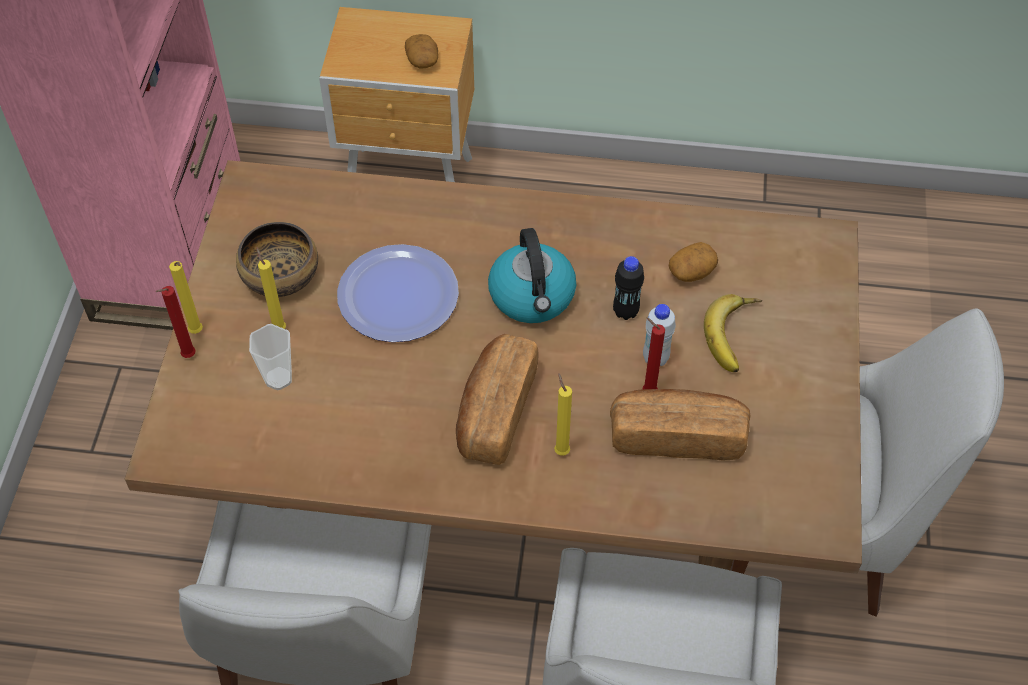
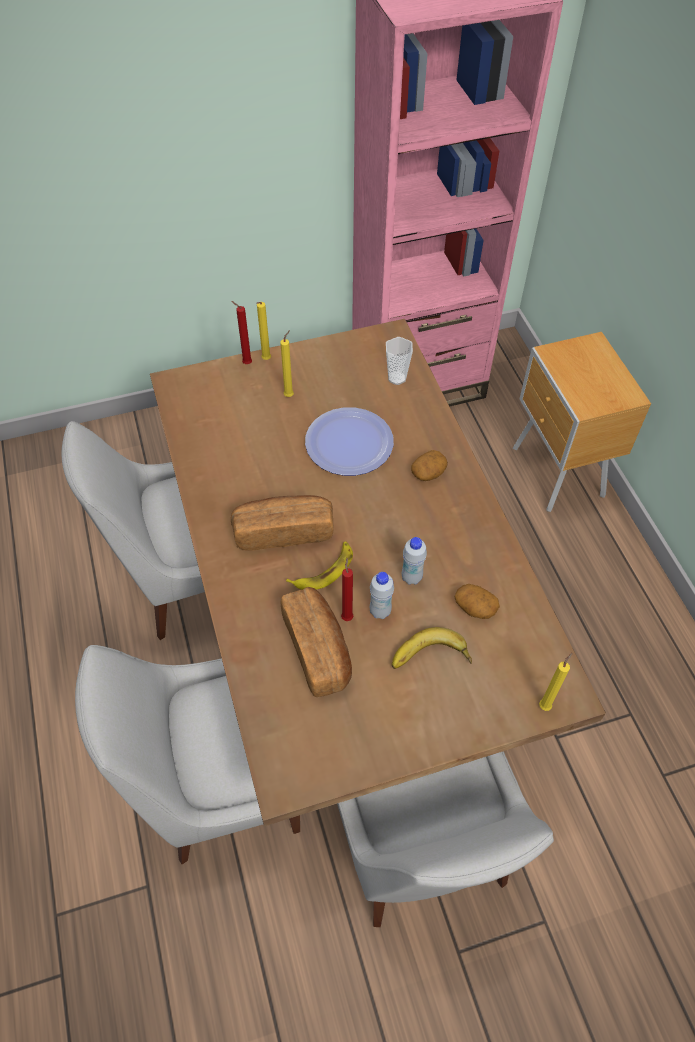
camera: 65 degrees right, 0 degrees up
(278, 378) = (252, 411): cup -> cup (396, 378)
(279, 275) = (329, 379): bowl -> none
(422, 60) = (589, 392): potato -> potato (428, 473)
(533, 296) = (392, 516): kettle -> none
(560, 450) = (271, 581): yellow candle -> yellow candle (545, 705)
(573, 390) = (324, 570): none -> banana
(625, 311) = (411, 577): black bottle -> white bottle

